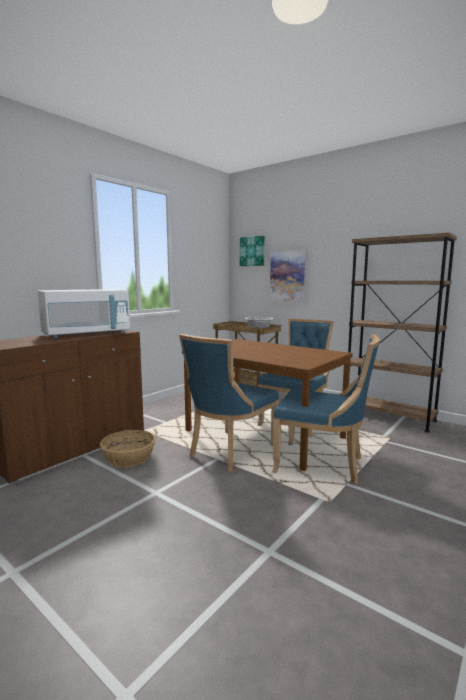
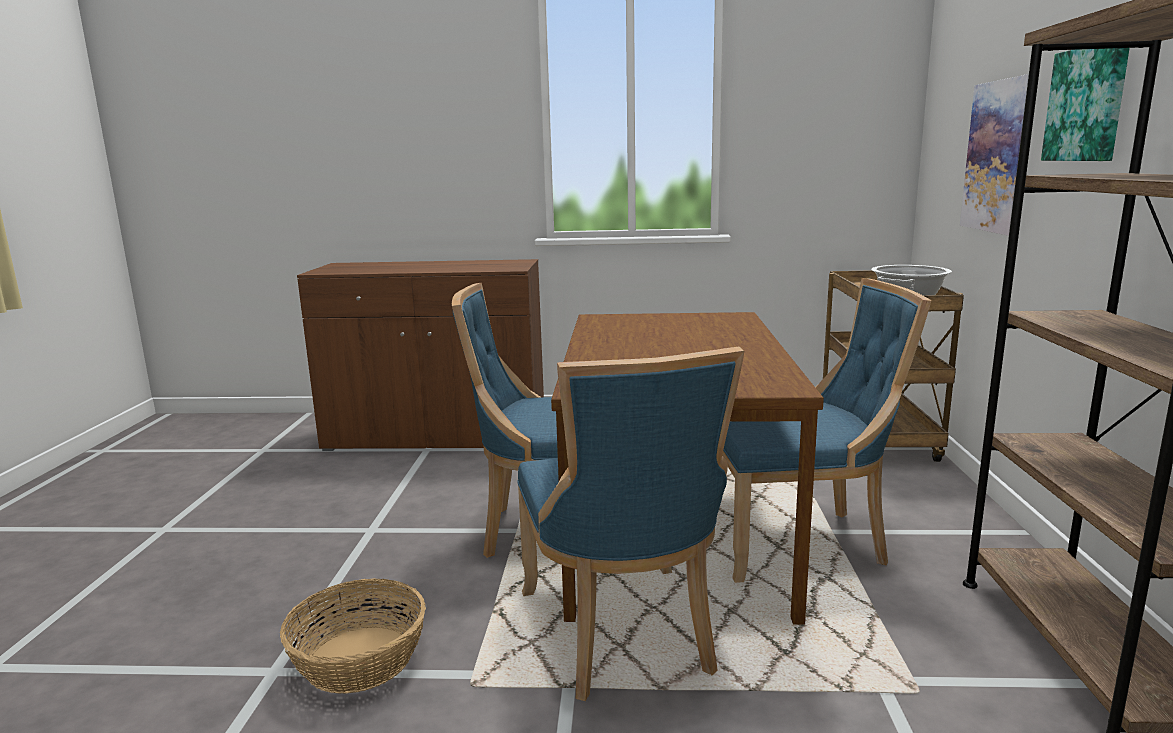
camera: 55 degrees right, 5 degrees up
(87, 334) = (458, 266): white microwave -> none
(129, 458) = (447, 475): basket -> basket (358, 660)
(252, 251) = (955, 86): picture -> picture (1088, 104)

